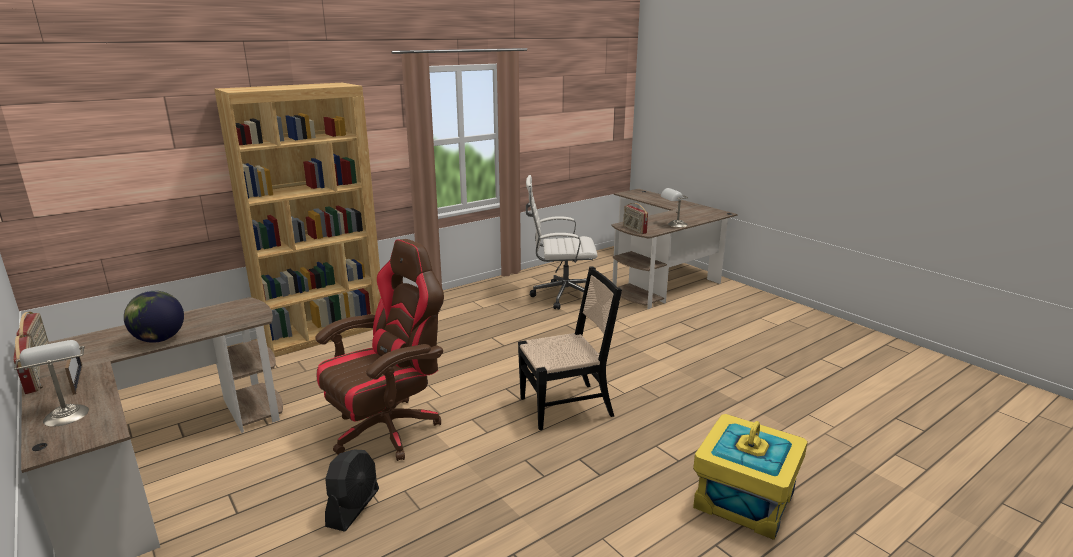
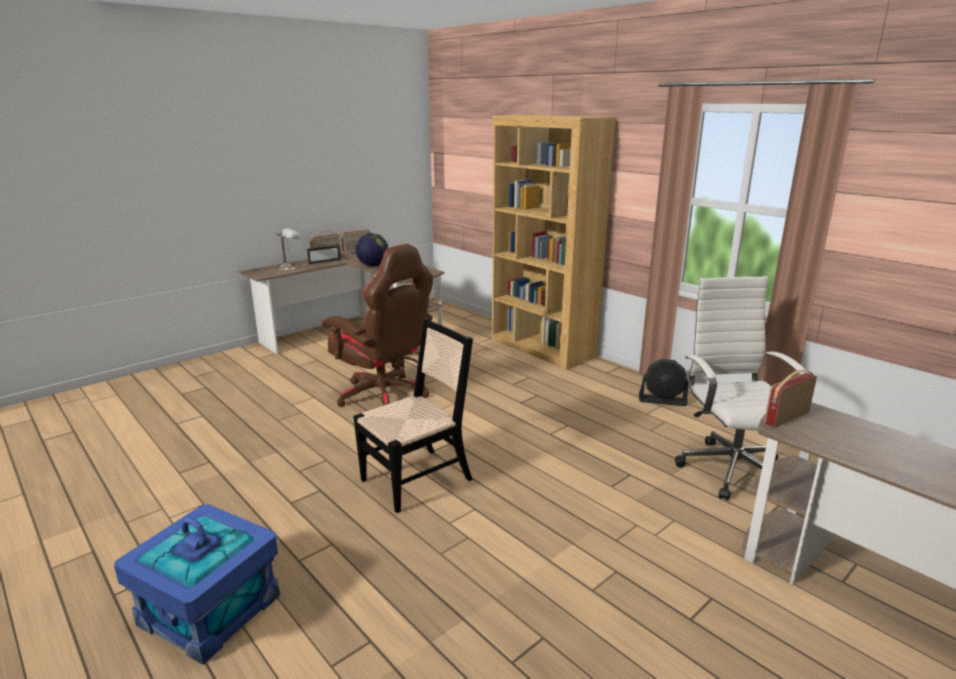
camera: 85 degrees right, 0 degrees up
(353, 507) = (289, 397): black fan -> black fan (662, 400)
(566, 407) = (416, 480): chair -> chair turned 105 degrees counterclockwise
(674, 225) = (873, 461): white table lamp -> none
(743, 499) = (211, 609): yellow storage box -> blue storage box

